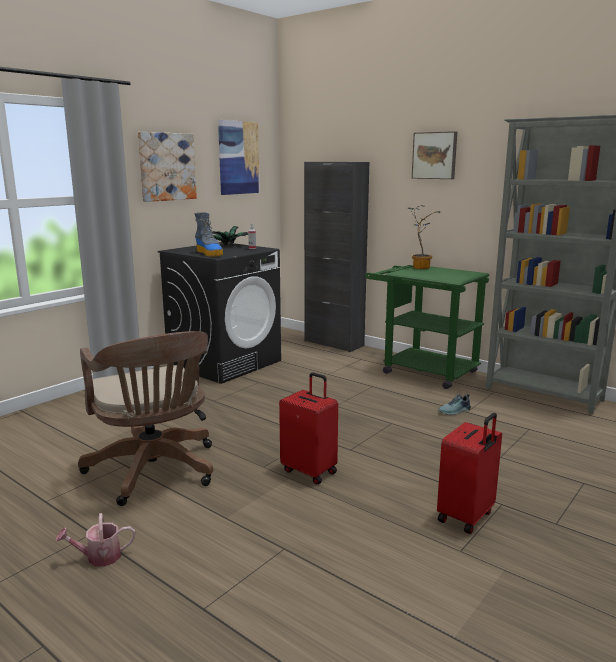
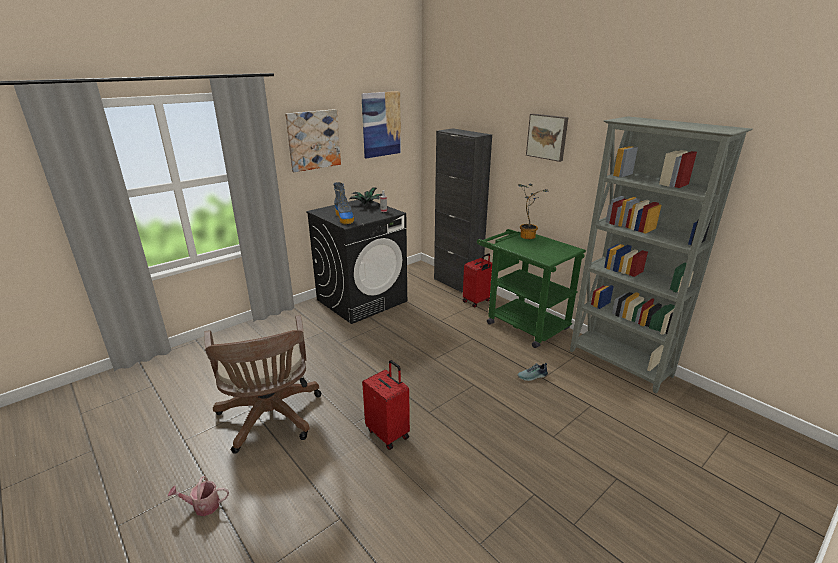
camera: 10 degrees right, 10 degrees up
(466, 517) = (499, 505): red suitcase -> red suitcase (477, 301)

